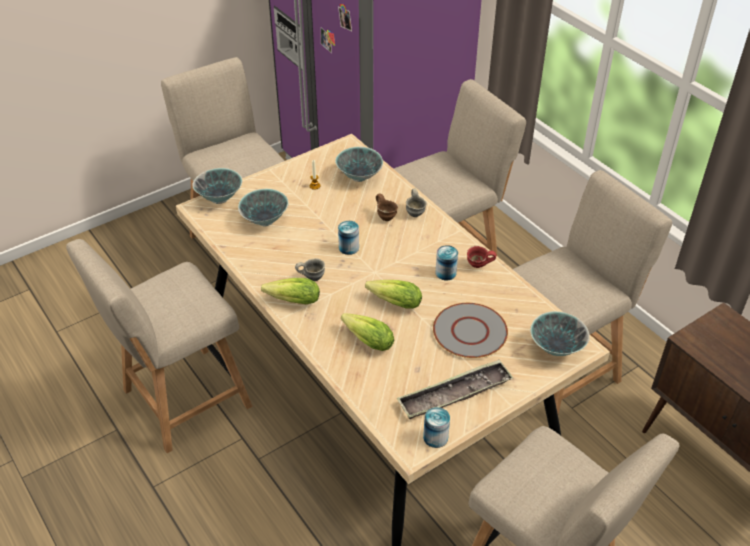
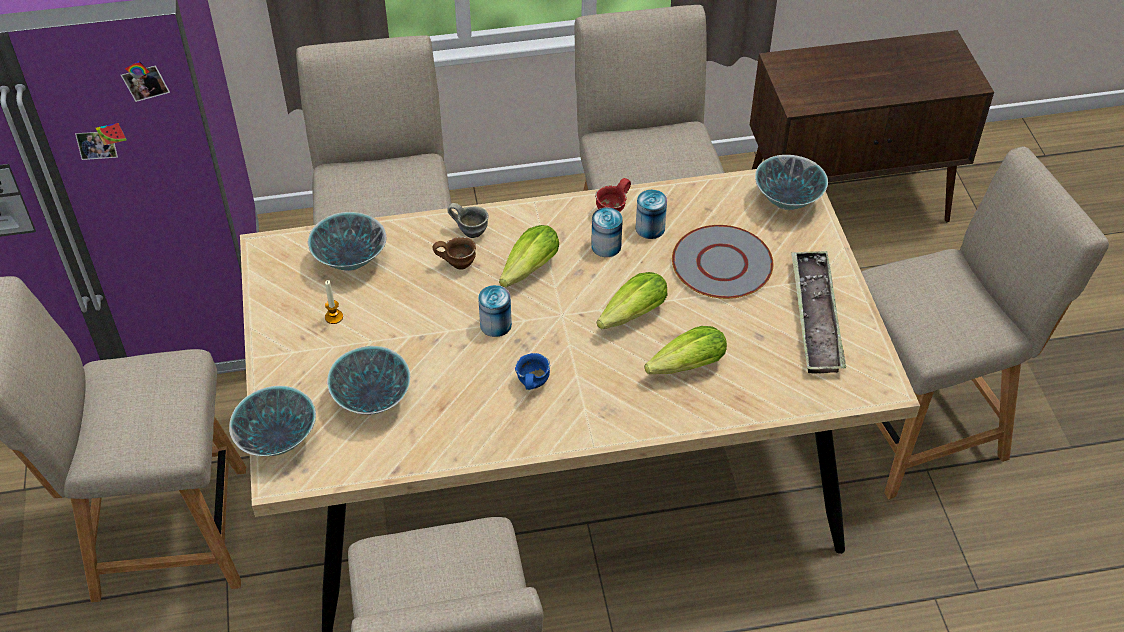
camera: 65 degrees left, 5 degrees up
(290, 300) = (564, 423): lettuce -> lettuce (526, 272)
(312, 277) = (531, 385): grey mug -> blue mug
(435, 437) = (874, 359): can -> can (650, 228)

